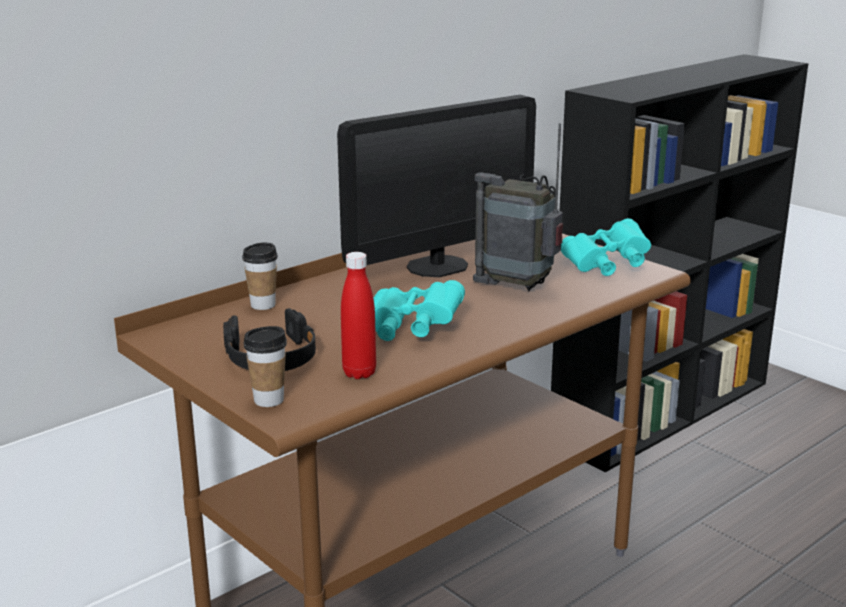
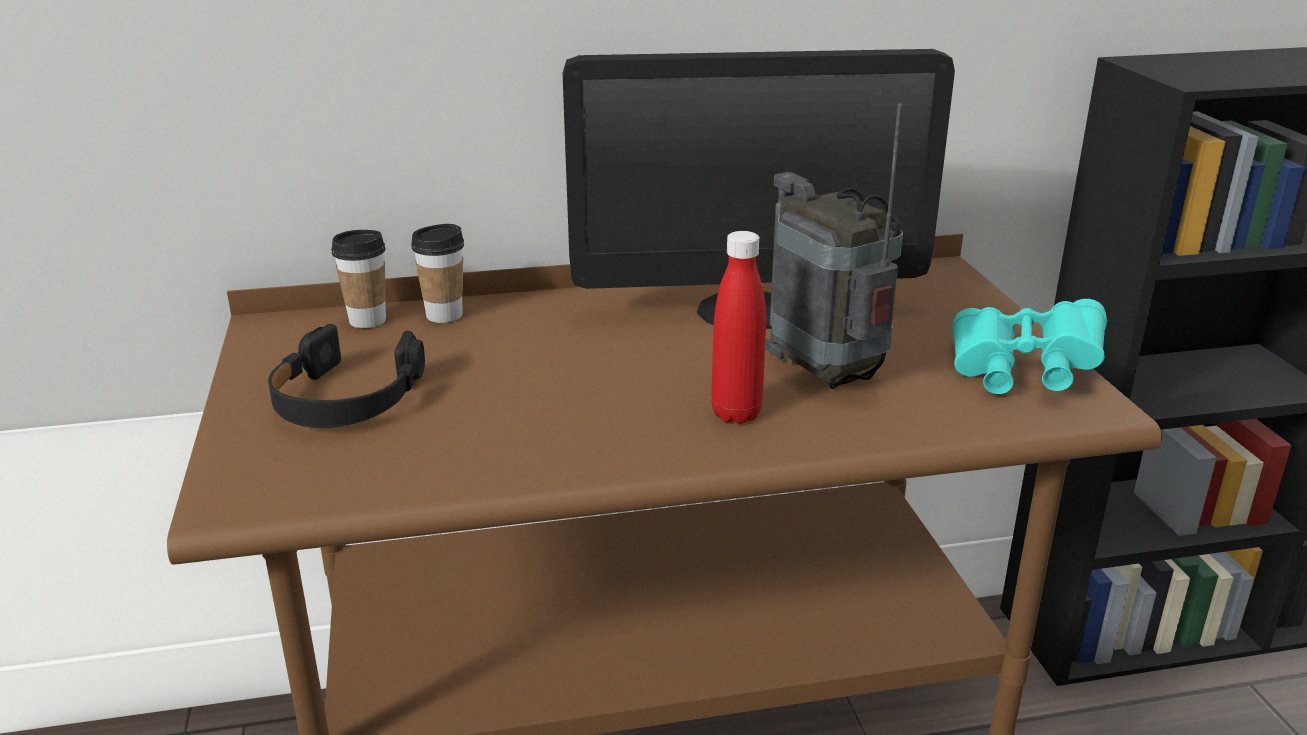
camera: 30 degrees right, 5 degrees up
(269, 400) = (247, 468): cup -> cup (367, 320)
(359, 373) = (413, 461): red bottle -> red bottle (736, 413)
(411, 329) = (579, 407): turquoise binoculars -> none

